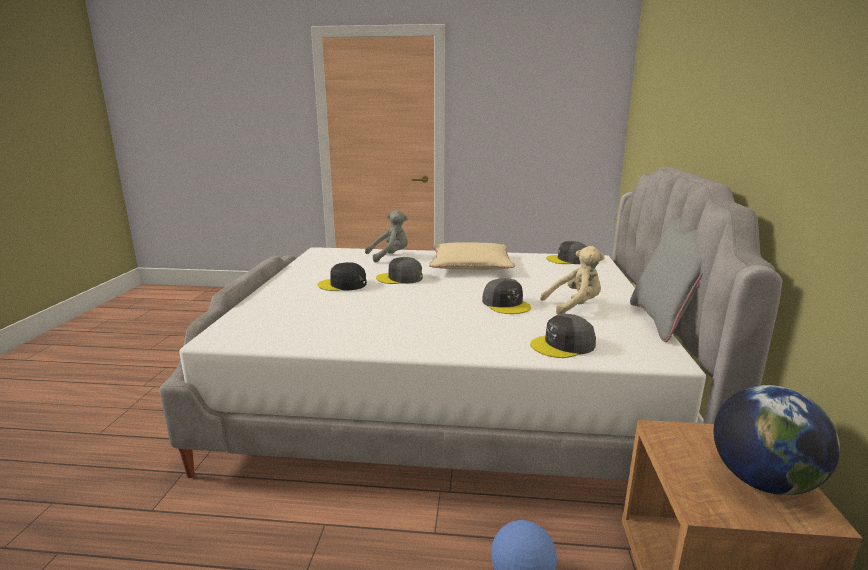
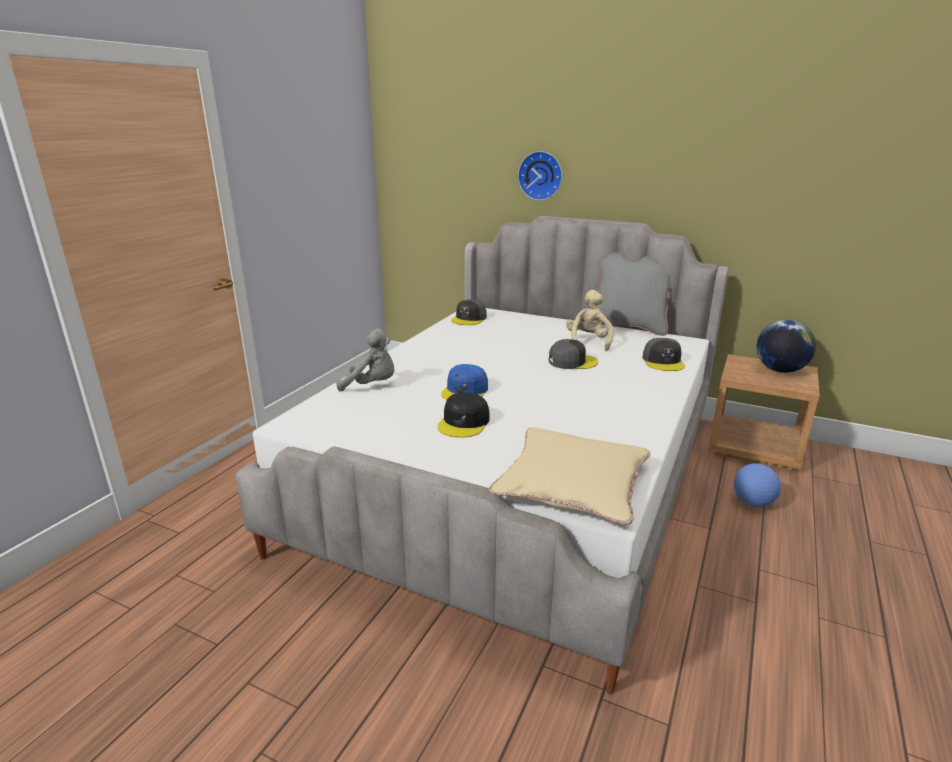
camera: 70 degrees left, 5 degrees up
(390, 256) = (372, 385): grey plush toy -> grey plush toy turned 105 degrees clockwise
(400, 278) = (465, 391): grey cap -> blue cap
(470, 265) = (449, 354): beige pillow -> beige pillow (572, 484)
(688, 120) = (541, 175): none -> wall clock

